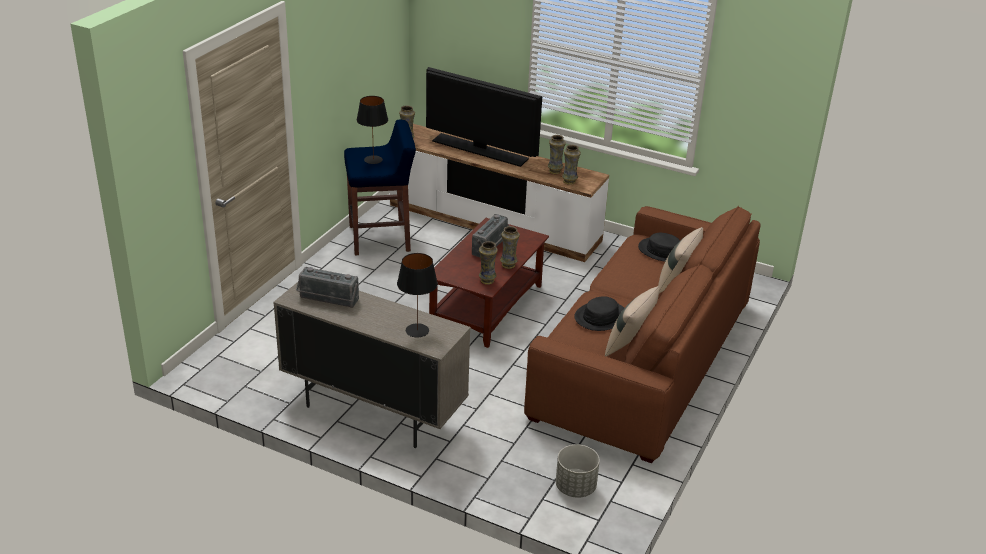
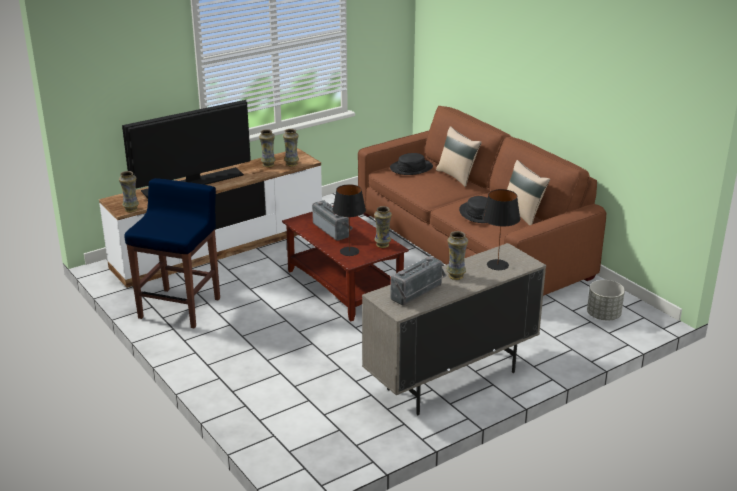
camera: 60 degrees left, 5 degrees down
(373, 159) = (170, 224): black table lamp -> black table lamp (349, 251)
(508, 265) = (367, 230): vase -> vase (456, 276)

